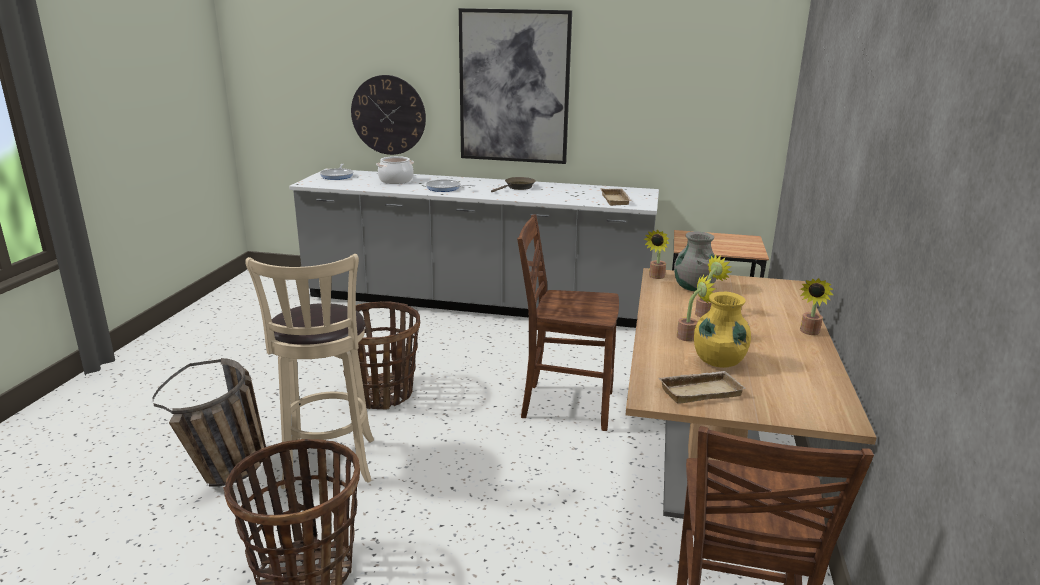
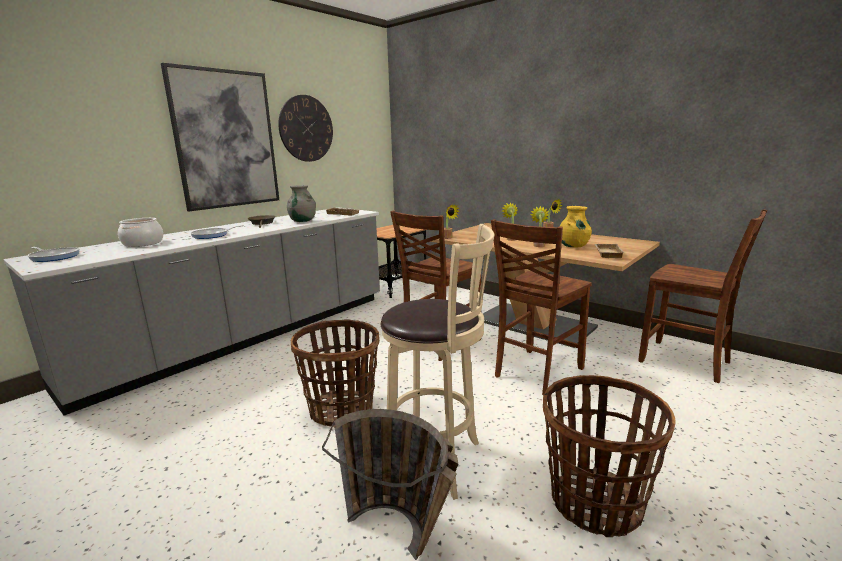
camera: 60 degrees left, 5 degrees down
(388, 115) = (91, 179): wall clock -> wall clock (306, 128)
(551, 493) = (536, 372): none -> brown chair
(694, 287) = (473, 235): grey vase -> grey vase (302, 221)

